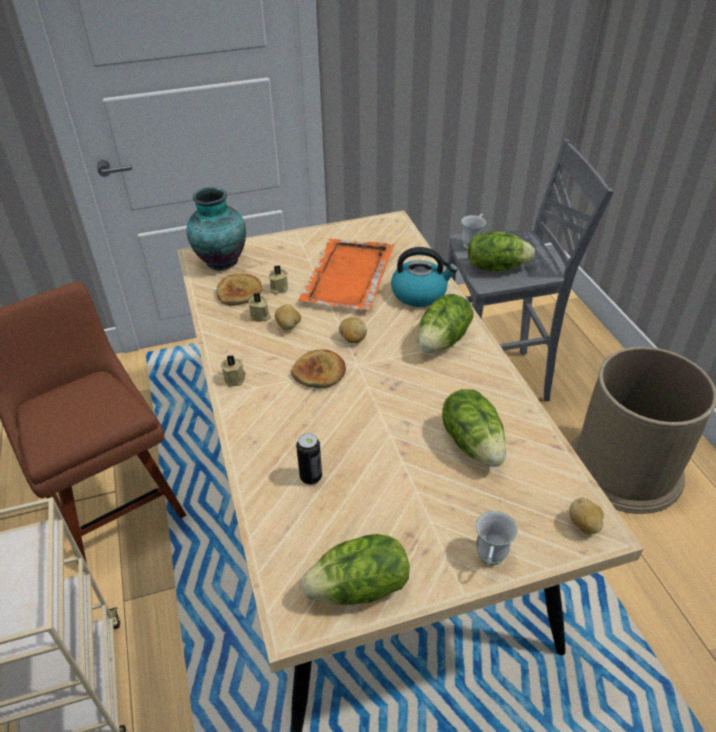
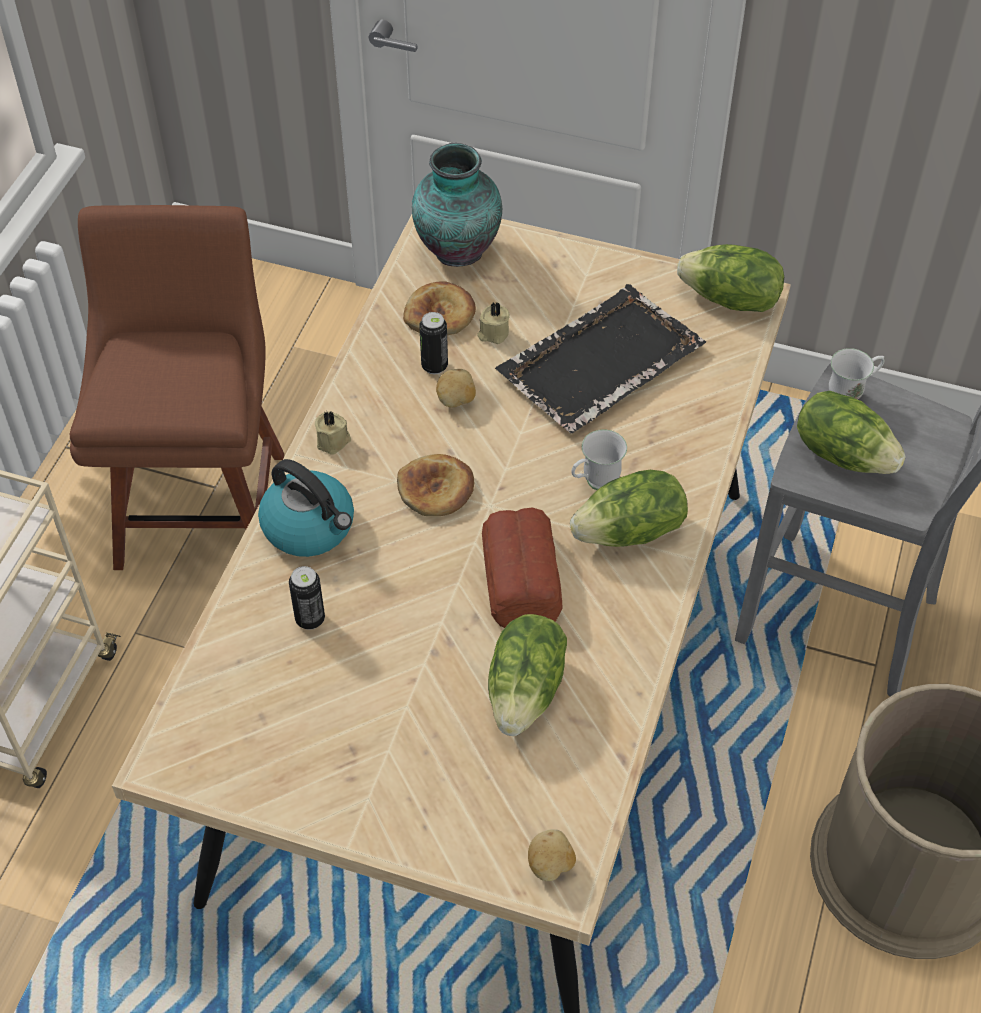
camera: 35 degrees right, 10 degrees up
(260, 316) = (434, 366): beige candle -> can
(347, 277) = (598, 363): orange tray -> black tray
(352, 339) = (517, 464): potato -> none
(360, 589) = (252, 772): lettuce -> lettuce (730, 300)
(410, 389) = (522, 576): none -> bread
(420, 293) = (671, 442): kettle -> kettle (310, 527)
(489, 560) = (408, 832): white mug -> white mug (594, 483)

